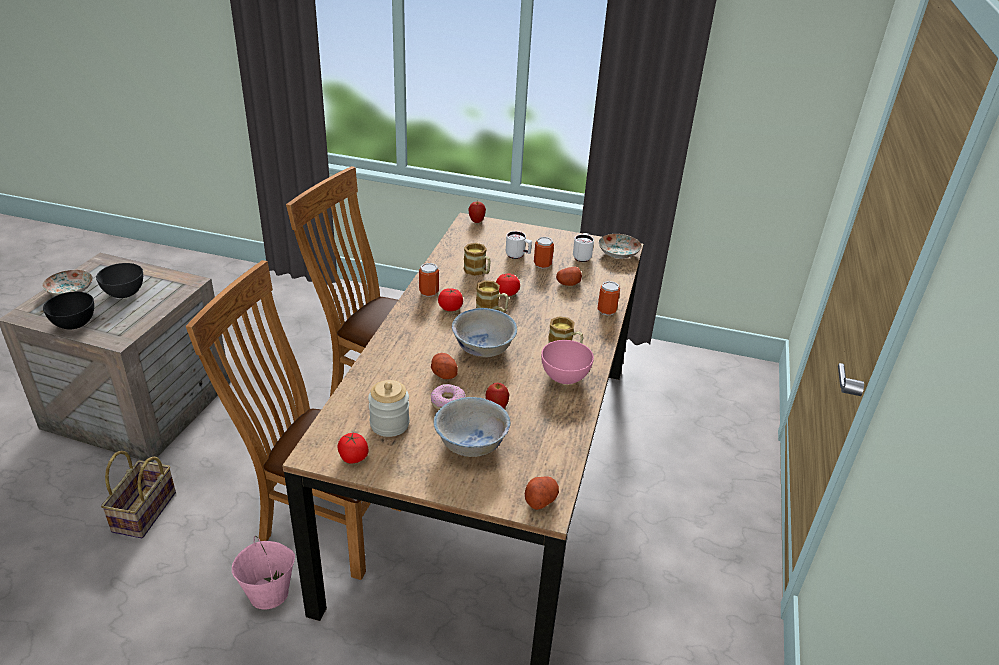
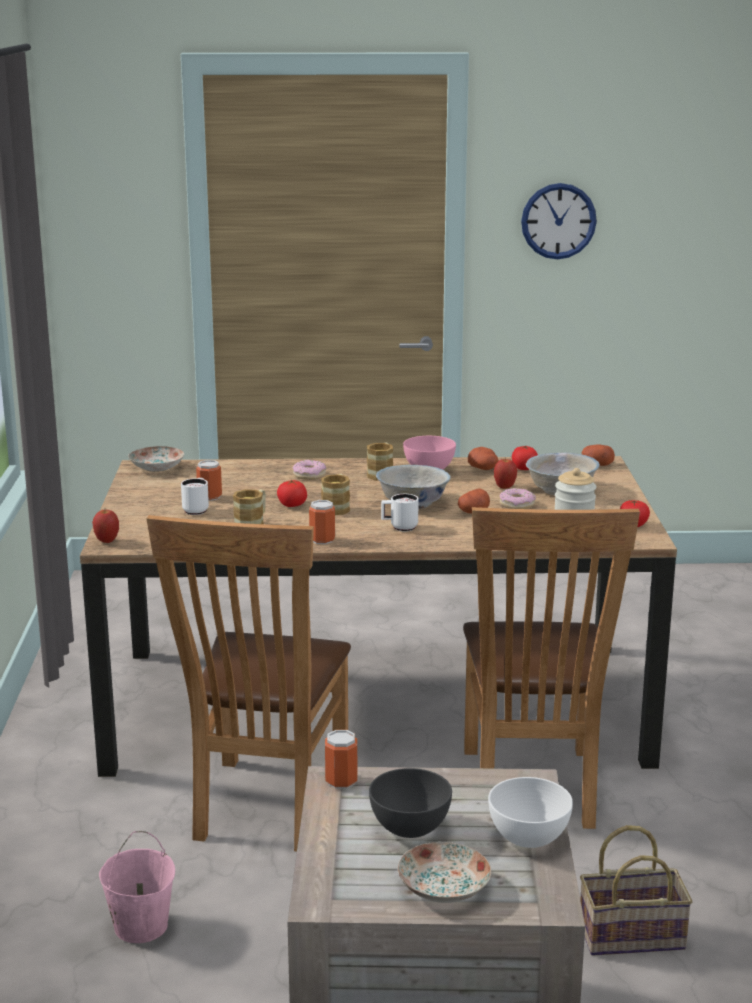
camera: 105 degrees left, 15 degrees down
(74, 324) = (529, 838): black bowl -> white bowl
(269, 593) = (653, 798): pink bucket -> pink bucket (140, 926)
(450, 308) = (349, 525): tomato -> tomato (524, 469)
(568, 284) = (248, 482): potato -> potato (483, 469)
(575, 313) = (309, 475): none -> donut
(582, 256) = (177, 482): white mug -> white mug (399, 528)
(606, 310) = (293, 464): can -> can (341, 781)
(946, 361) = (558, 221): none -> wall clock

